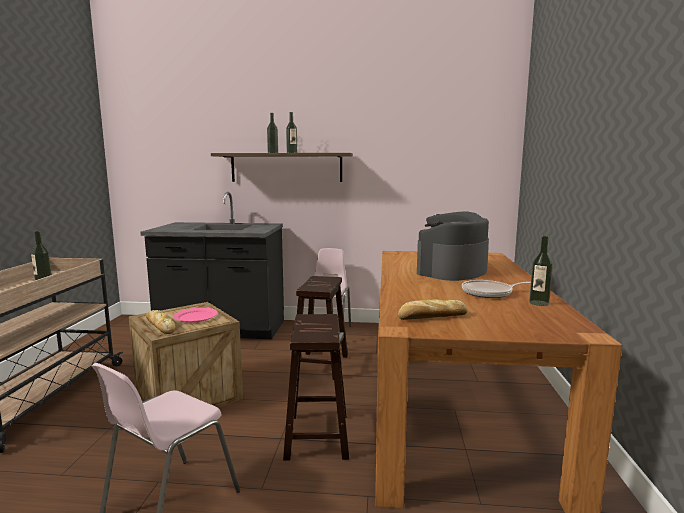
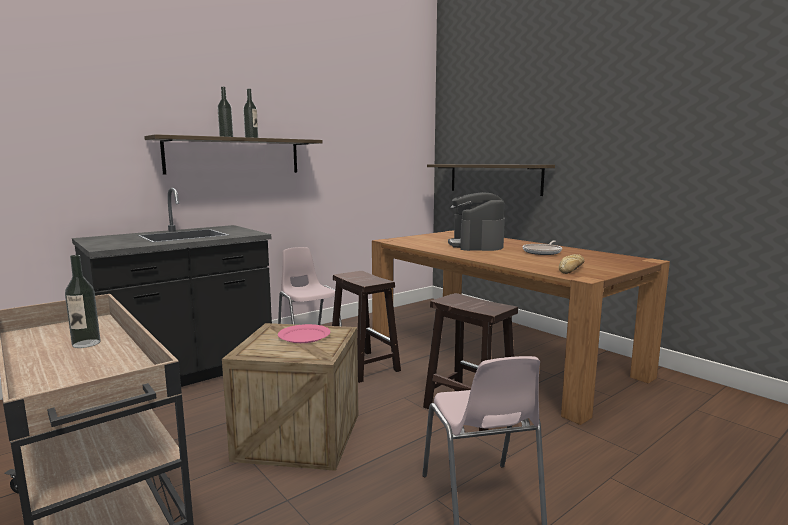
camera: 45 degrees left, 0 degrees up
(160, 326) = (296, 353): bread -> none
(539, 303) = (580, 252): bottle -> none
(548, 195) = (494, 178): none -> shelf

